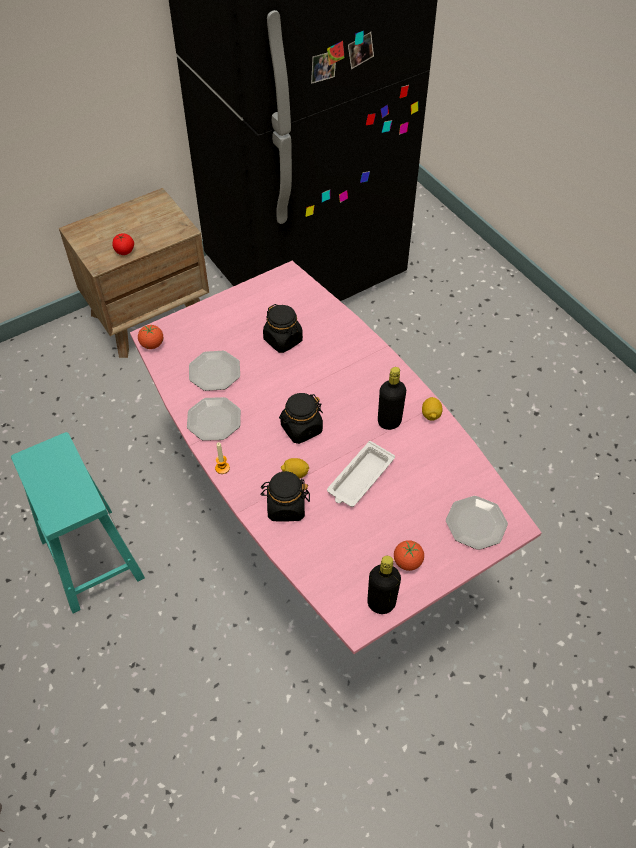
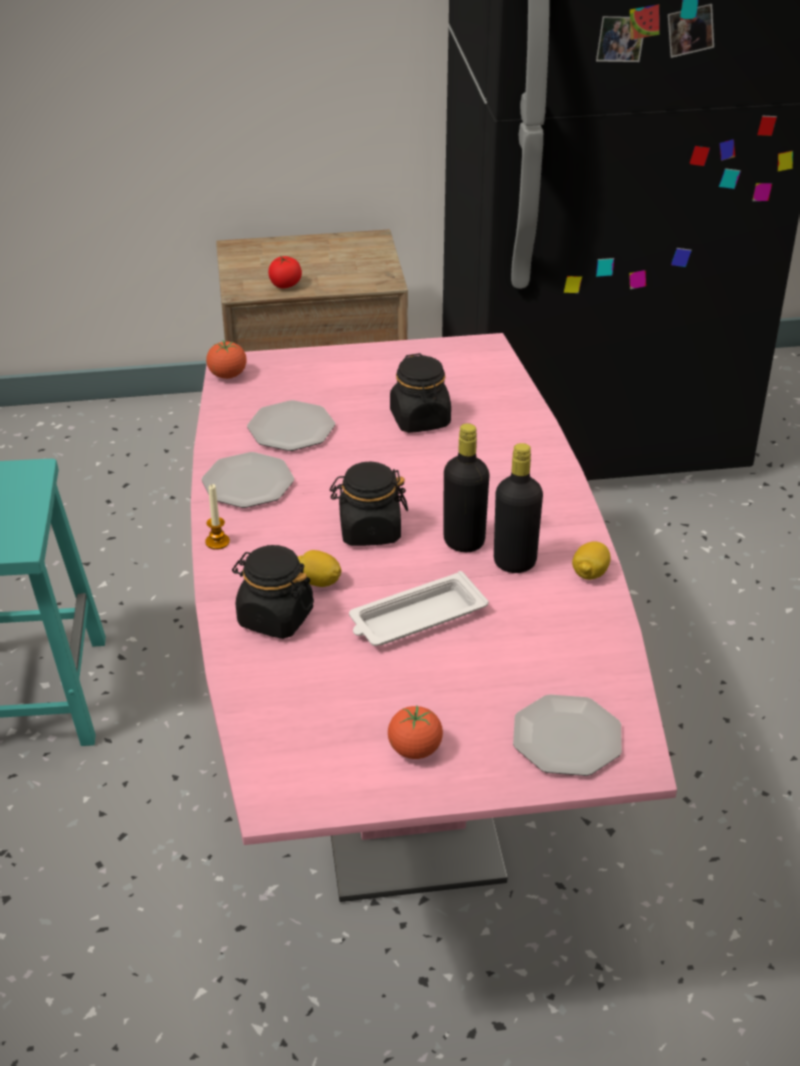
camera: 25 degrees right, 15 degrees down
(381, 603) = (332, 789): black bottle -> black bottle (464, 542)

